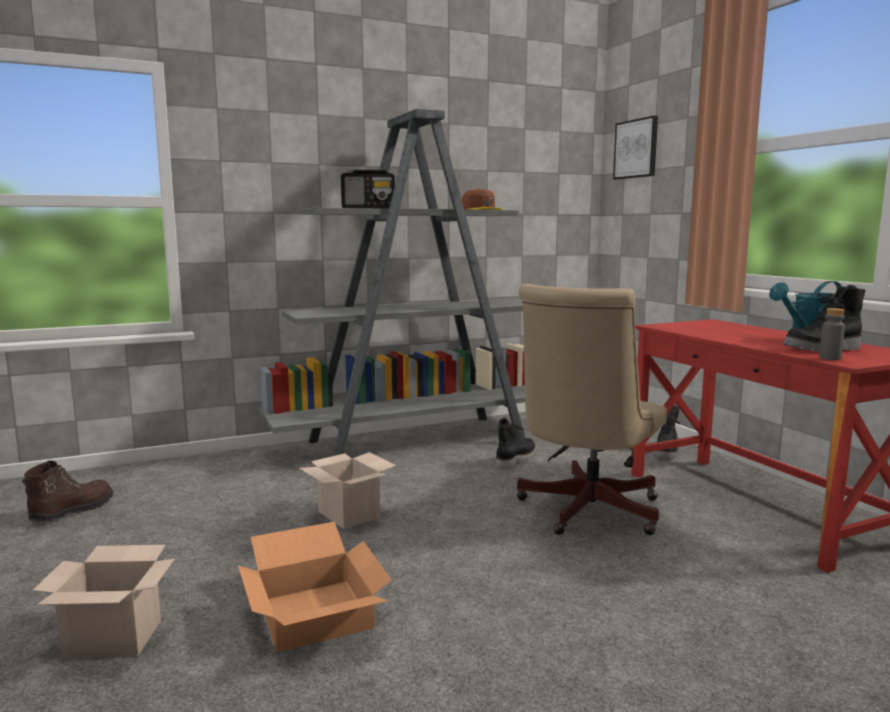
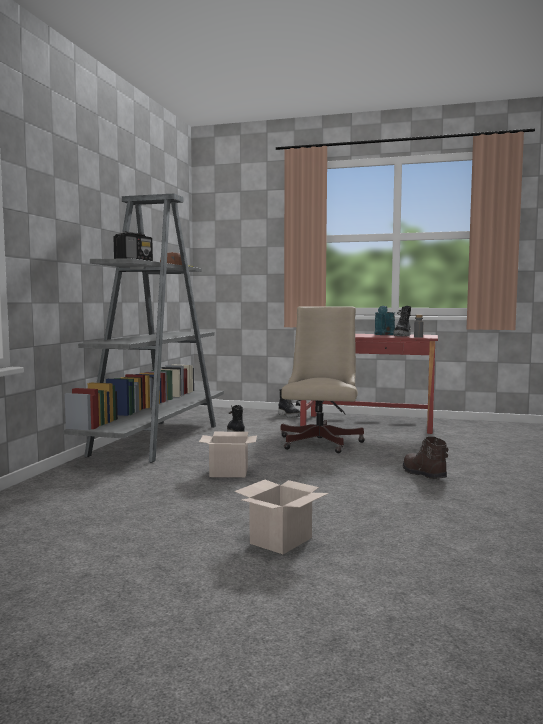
camera: 50 degrees left, 5 degrees down
(72, 511) = (37, 530): brown boot -> brown boot (423, 474)
(317, 614) = (332, 499): cardboard box -> none
(585, 512) = (321, 441): beige office chair -> beige office chair turned 150 degrees counterclockwise
(636, 149) = (226, 233): picture -> none

